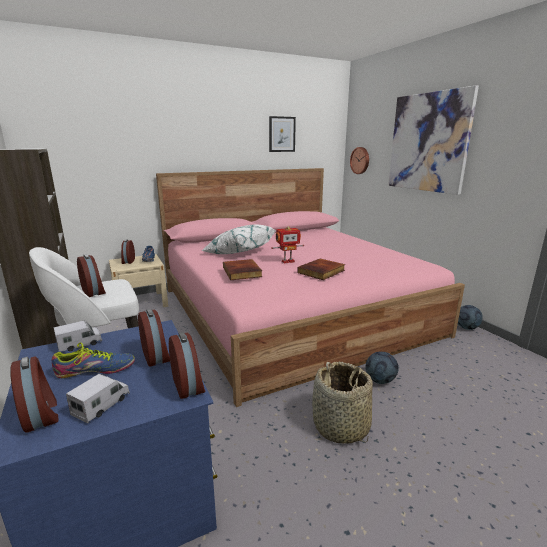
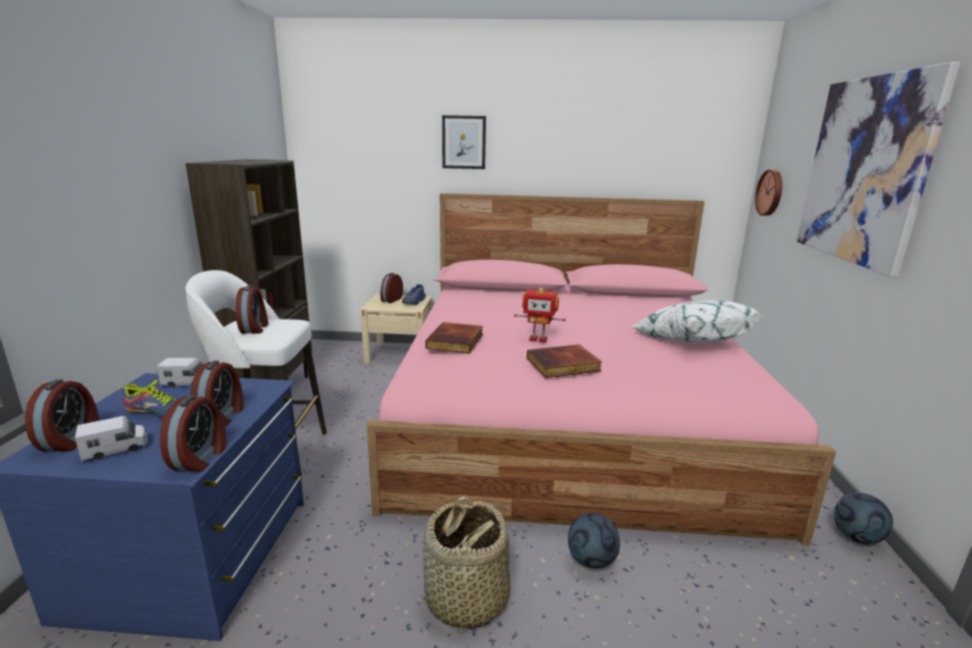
camera: 30 degrees right, 0 degrees up
(239, 253) = (499, 313): white pillow -> white pillow (690, 341)
(282, 134) = (634, 145): picture -> picture (464, 142)

